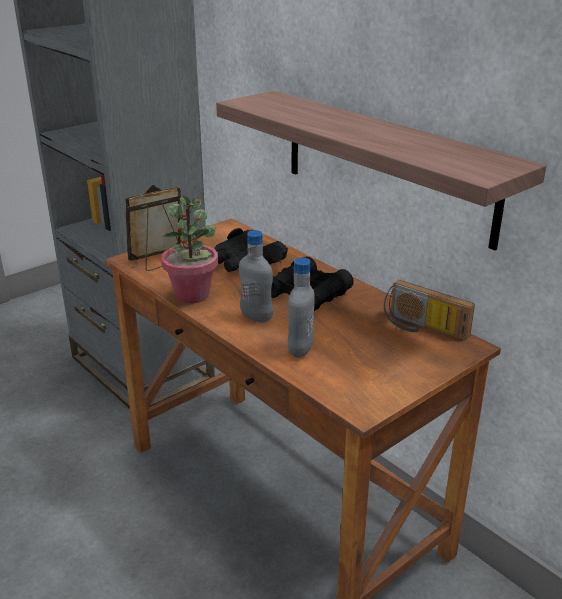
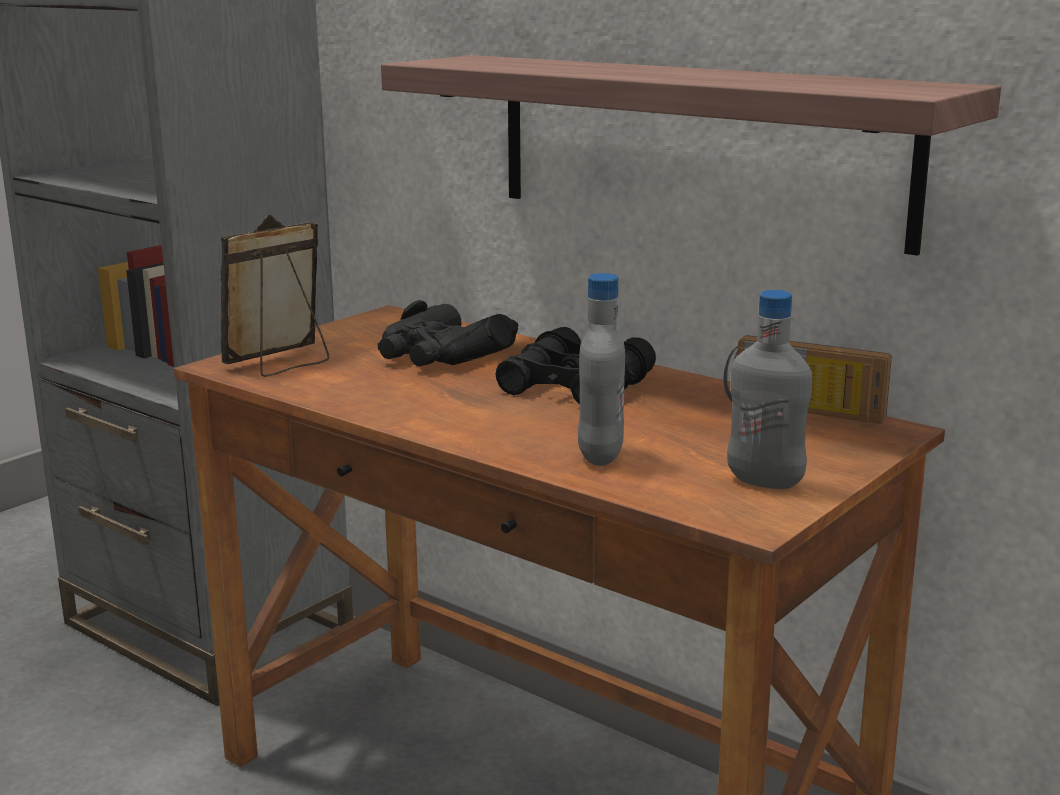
camera: 10 degrees left, 10 degrees down
(192, 295) = (365, 402): potted plant -> none
(256, 317) = (498, 421): grey bottle -> grey bottle (765, 481)

